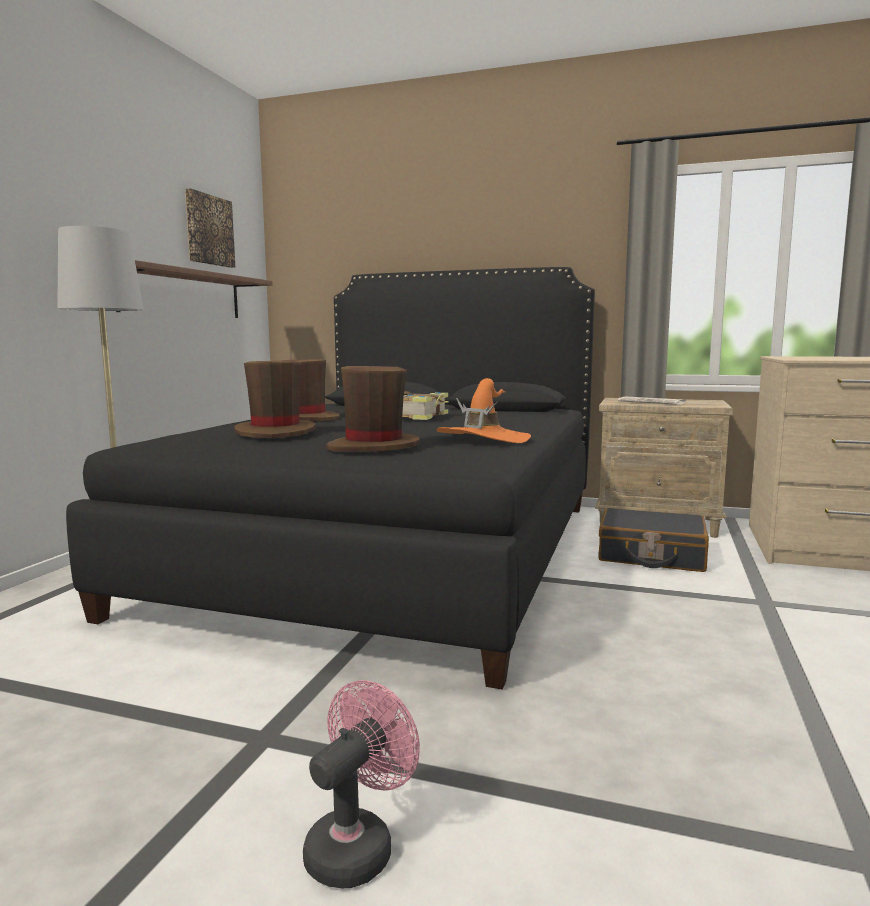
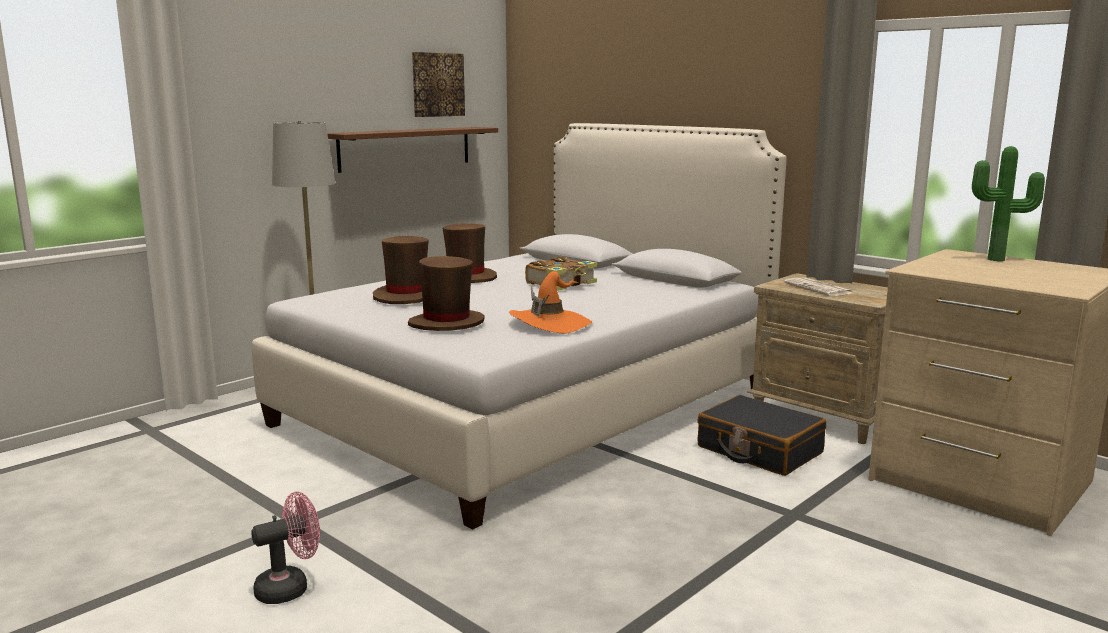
camera: 25 degrees right, 5 degrees up
(393, 552) = (529, 406): black bed -> white bed
(824, 356) = (998, 260): none -> potted plant

